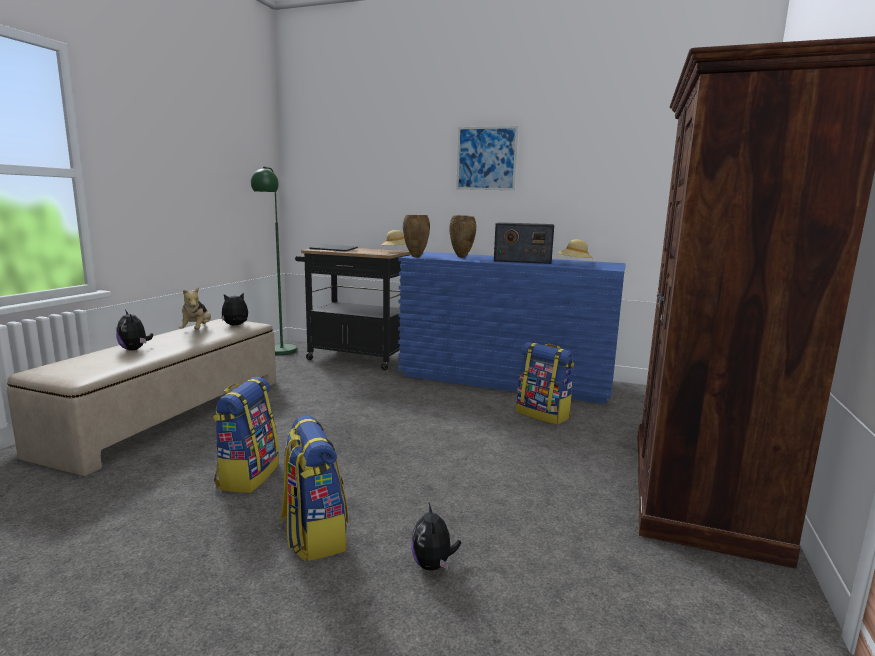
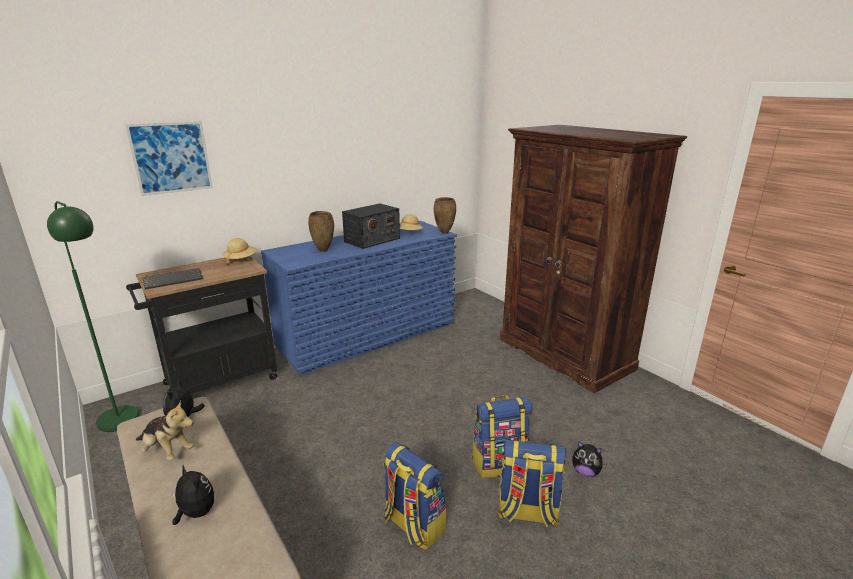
camera: 55 degrees left, 10 degrees up
(135, 349) = (196, 513): plush toy -> plush toy turned 135 degrees counterclockwise
(415, 256) = (294, 264): brown vase -> brown vase (444, 233)
(486, 158) = (305, 150): picture -> picture (171, 158)
(543, 415) = (441, 352): backpack -> backpack (499, 463)

